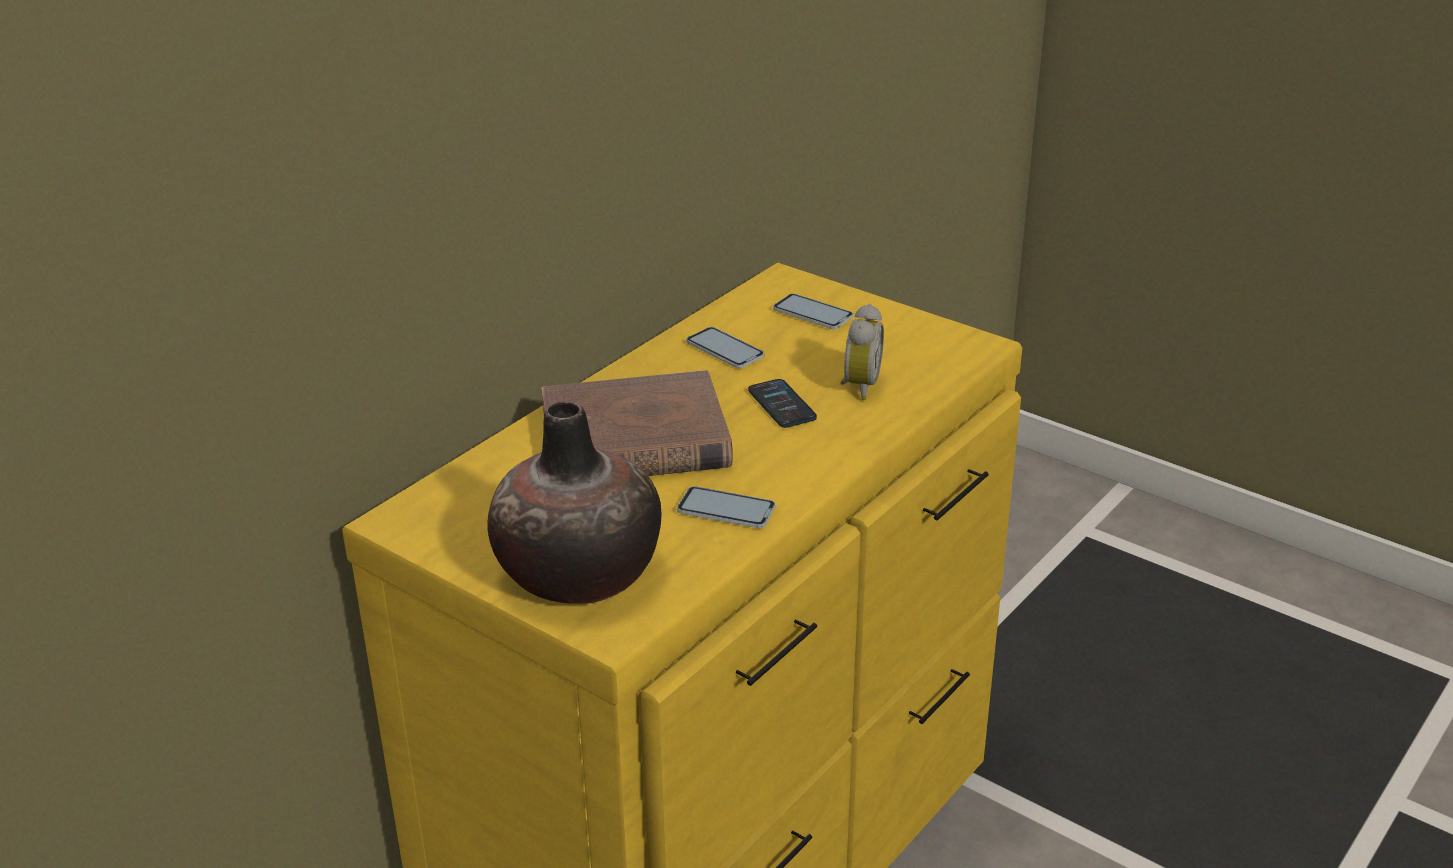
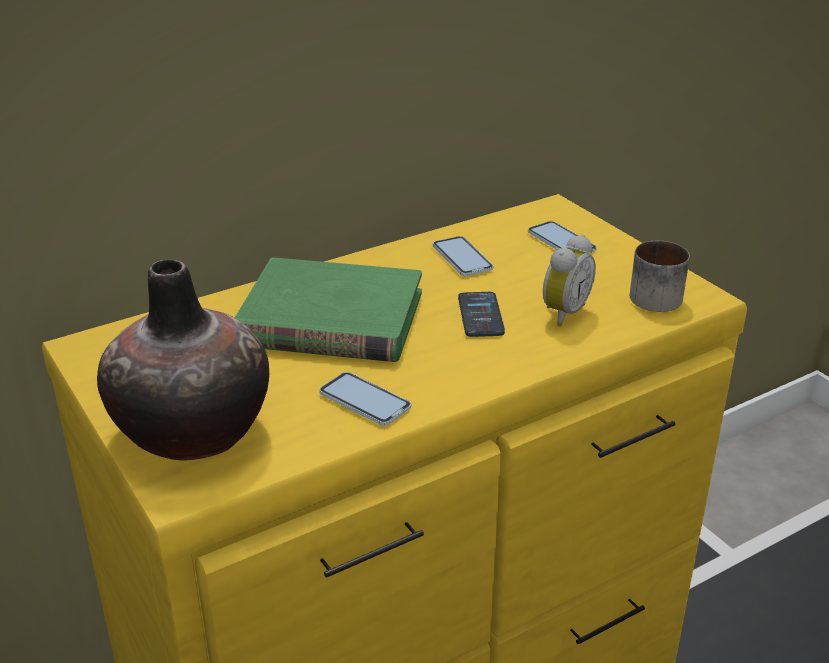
camera: 20 degrees right, 0 degrees up
(635, 439) = (331, 319): brown book -> green book
(930, 351) = (651, 294): none -> mug

